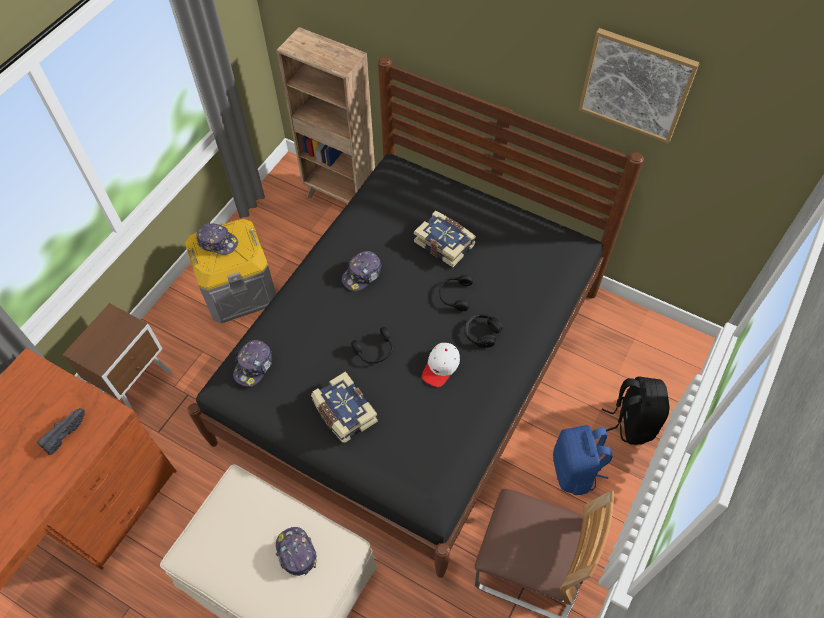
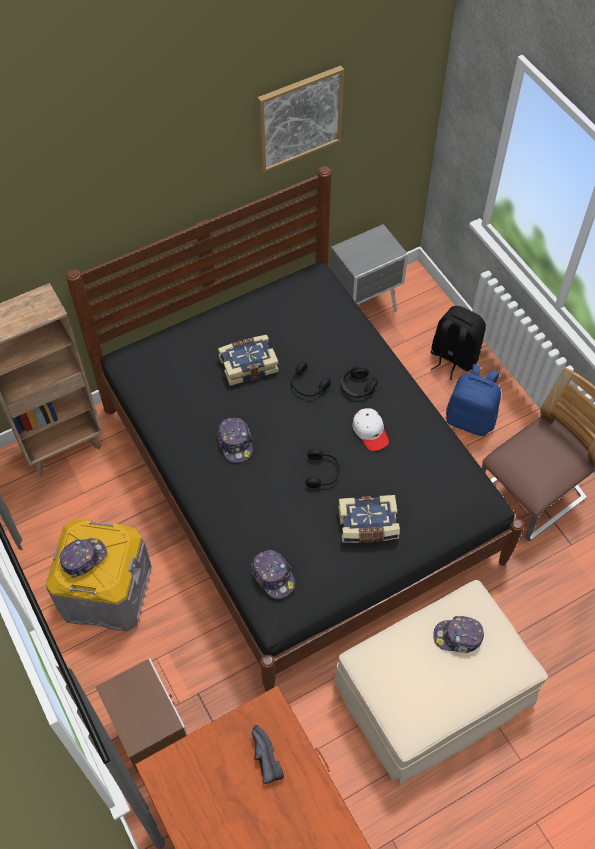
camera: 60 degrees left, 0 degrees up
(625, 324) = (366, 308): none -> grey nightstand

